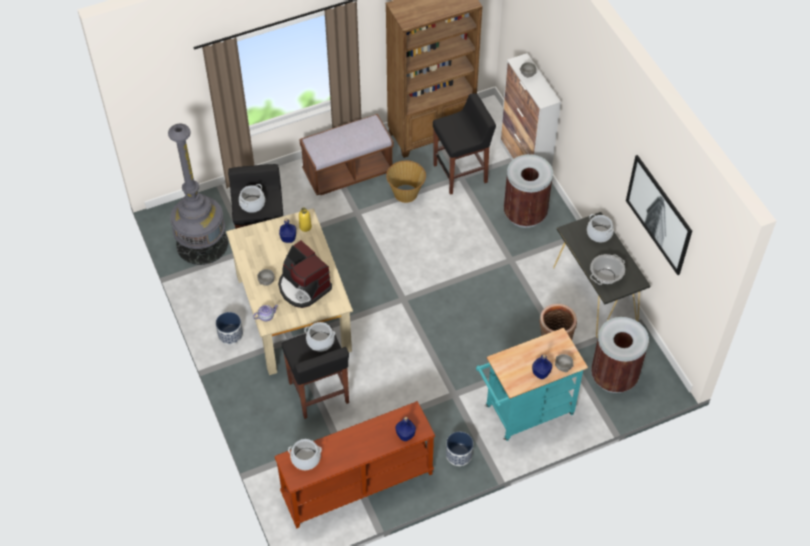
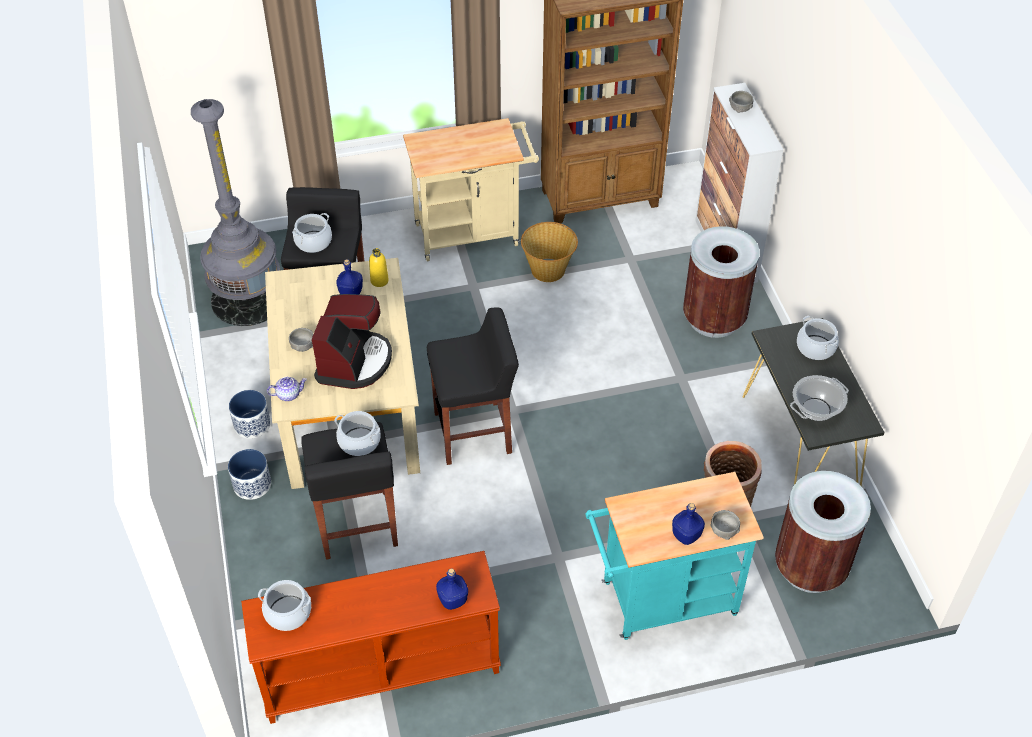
camera: 10 degrees right, 5 degrees down
(303, 287) = (354, 362): coffee machine -> coffee machine turned 135 degrees counterclockwise
(348, 172) = (473, 233): brown bench -> beige cart
(458, 454) = (546, 649): planter -> planter (252, 484)
(461, 173) = (632, 254): black stool -> black stool (474, 433)
(658, 214) = (909, 313): picture -> none

